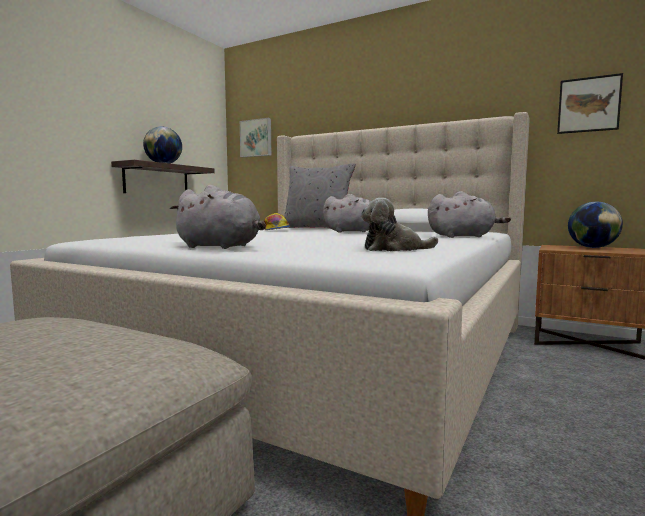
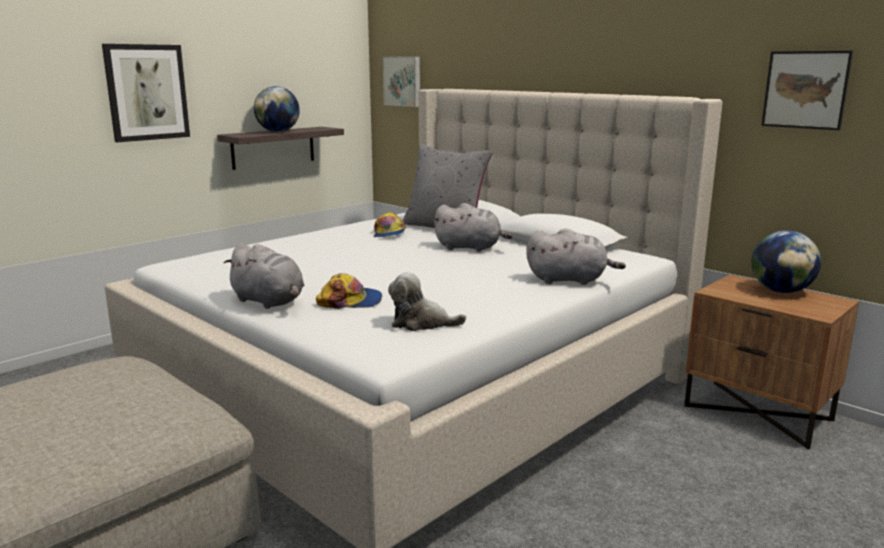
camera: 15 degrees right, 10 degrees up
(50, 113) = (147, 92): none -> picture
(303, 245) = (350, 301): none -> cap

